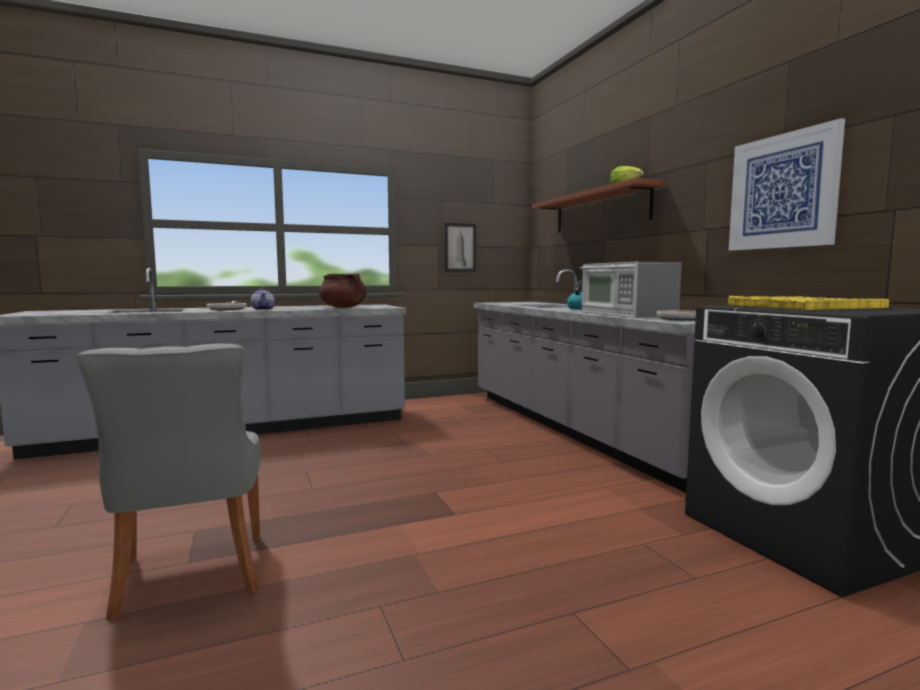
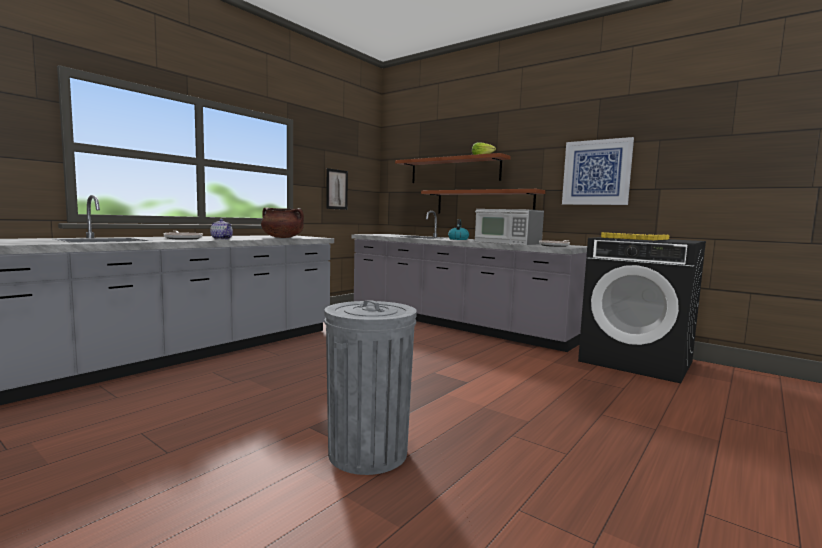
camera: 30 degrees left, 0 degrees up
(190, 577) = (368, 452): grey chair -> grey trash can
(632, 254) = (483, 202): none -> brown shelf

